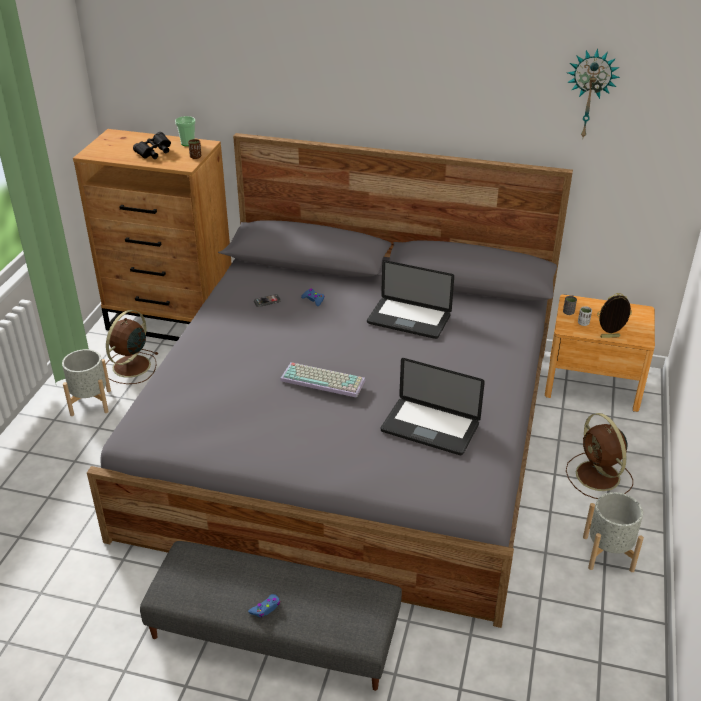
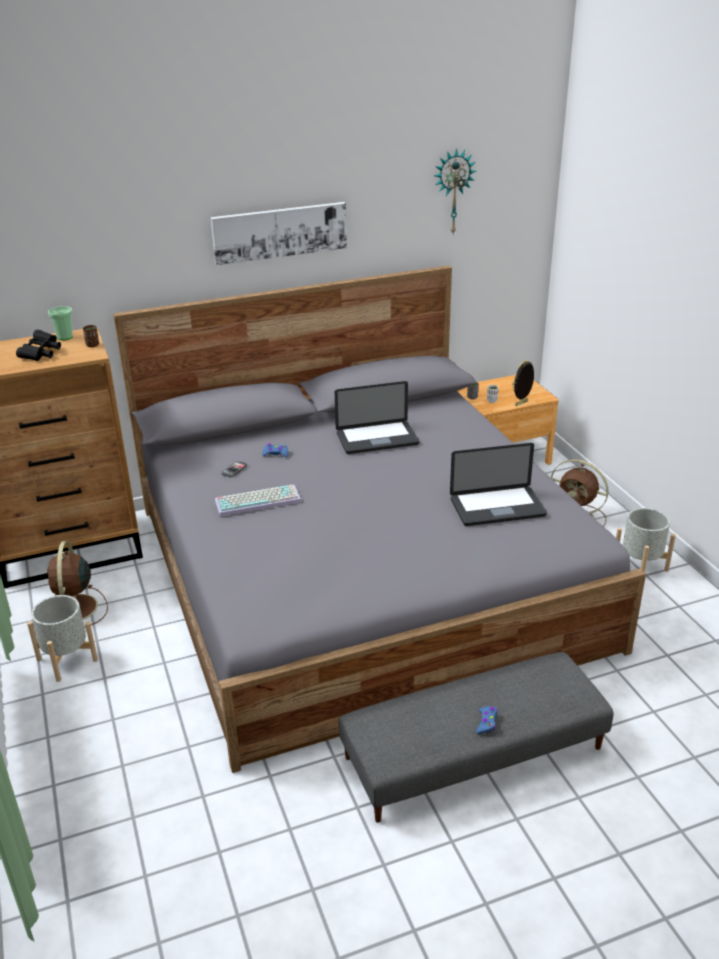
camera: 35 degrees left, 5 degrees down
(324, 380) = (371, 508): keyboard -> keyboard (258, 500)
(395, 95) = (280, 232): none -> picture

